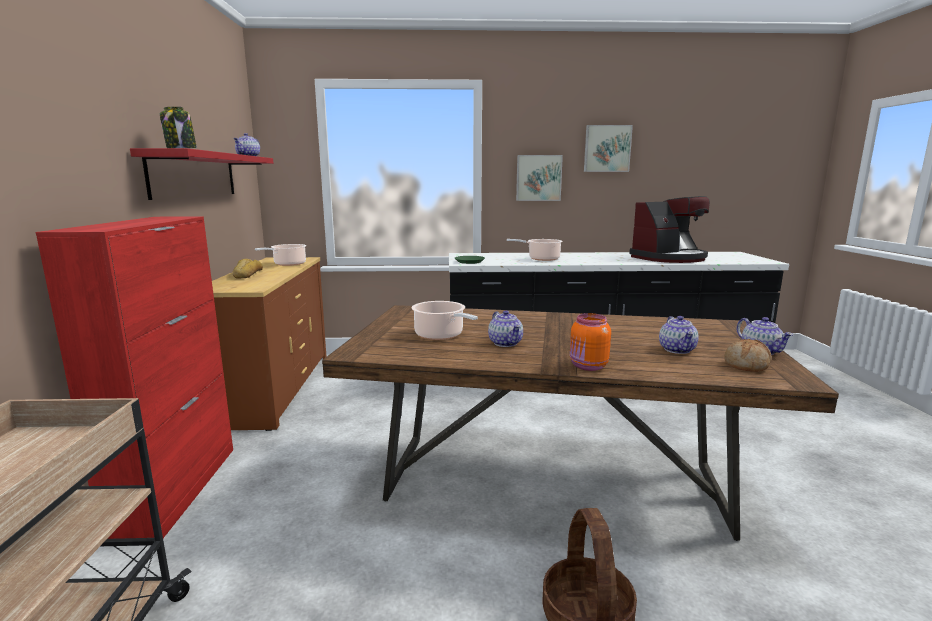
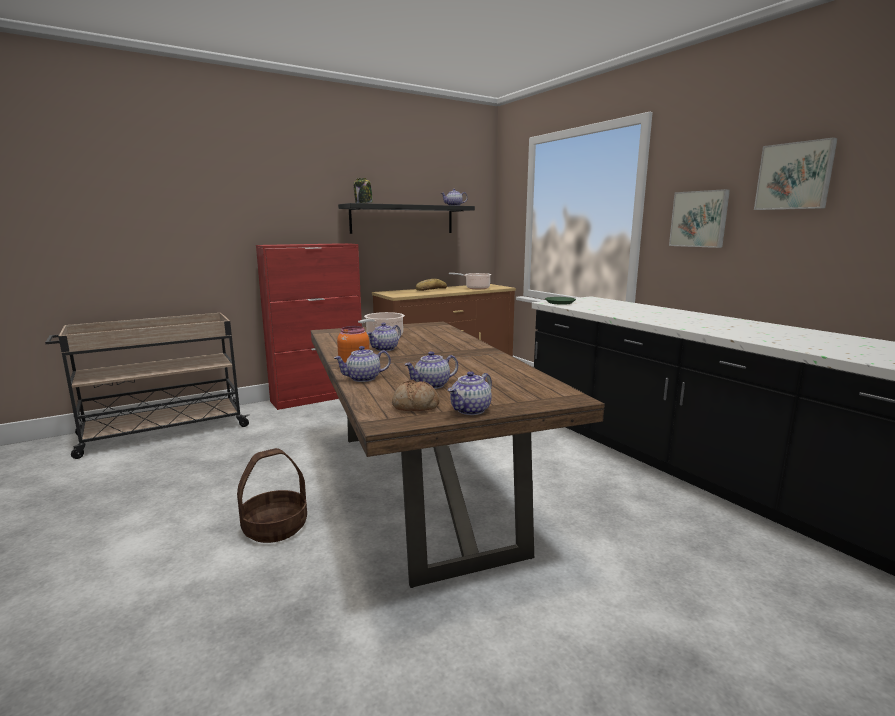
camera: 60 degrees right, 0 degrees up
(194, 175) = (402, 219): red shelf -> black shelf
(541, 259) = (632, 311): cooking pot -> none
(637, 368) = (363, 379): none -> teapot
(669, 258) = (793, 338): coffee machine -> none

